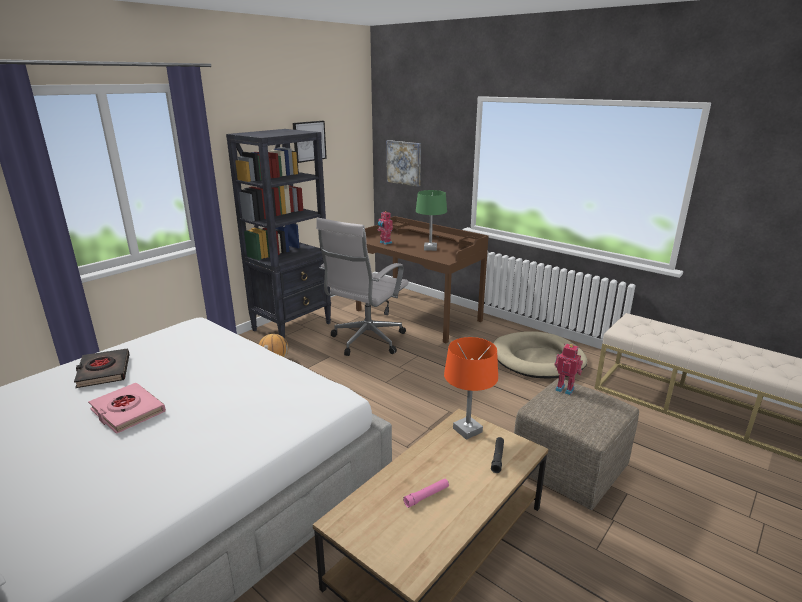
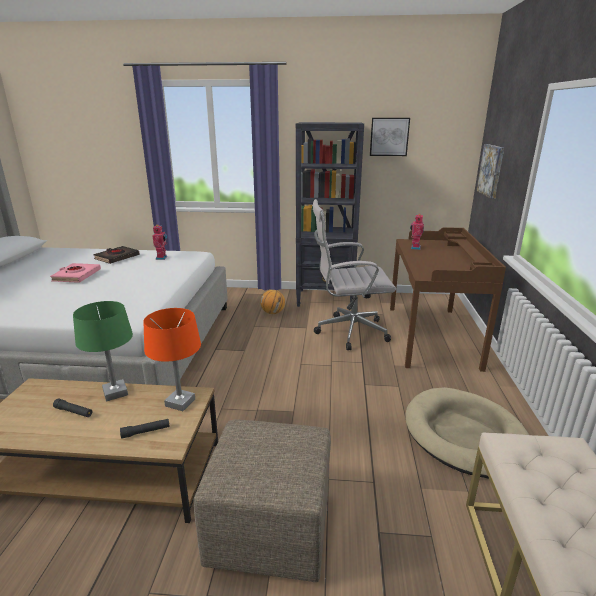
camera: 55 degrees right, 0 degrees up
(426, 496) = (74, 412): pink flashlight -> black flashlight
(430, 248) = (440, 263): green table lamp -> green table lamp (115, 392)
(565, 389) = (296, 435): toy robot -> toy robot (162, 258)

